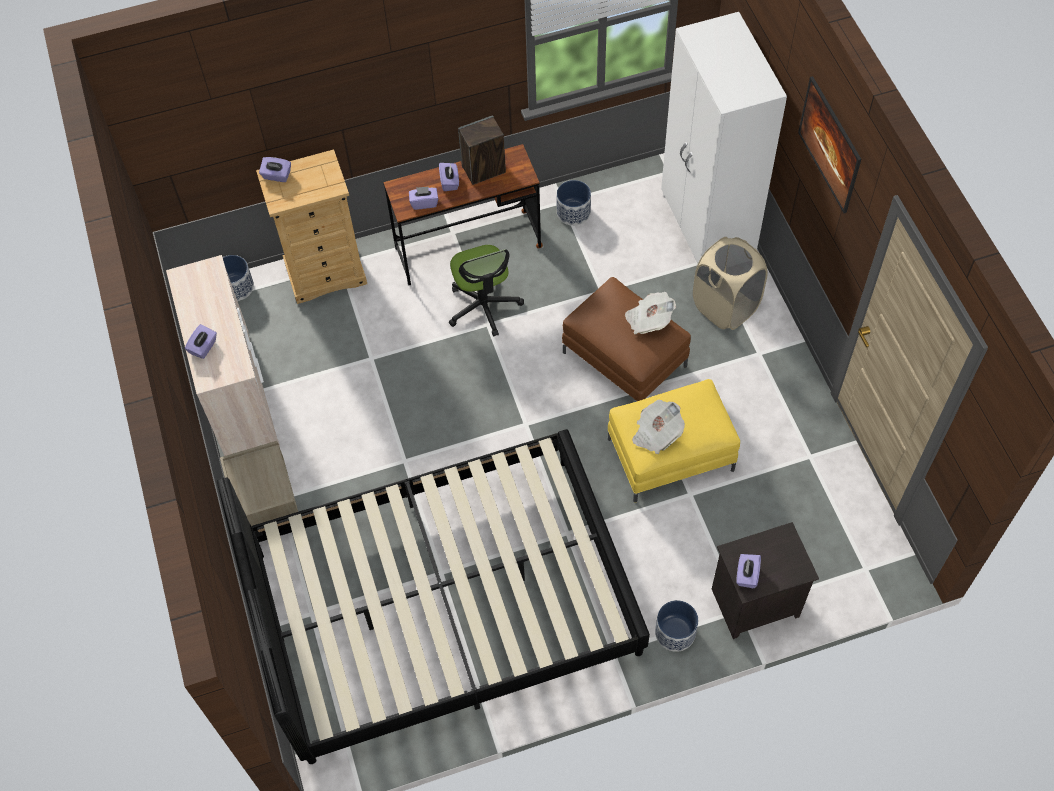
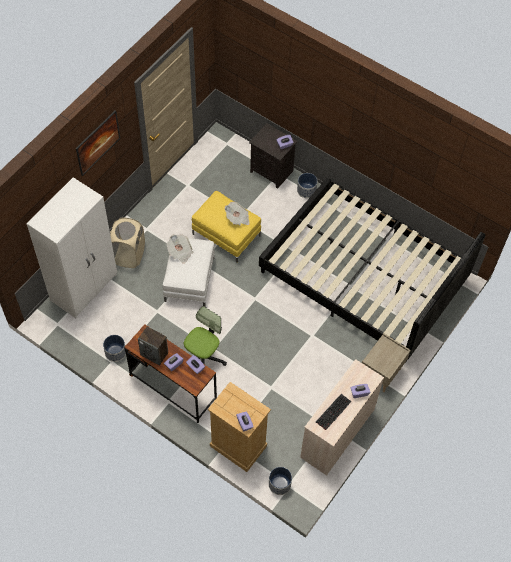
camera: 130 degrees left, 0 degrees up
(207, 299) = (333, 412): none -> keyboard
(624, 359) = (189, 279): brown ottoman -> white ottoman

